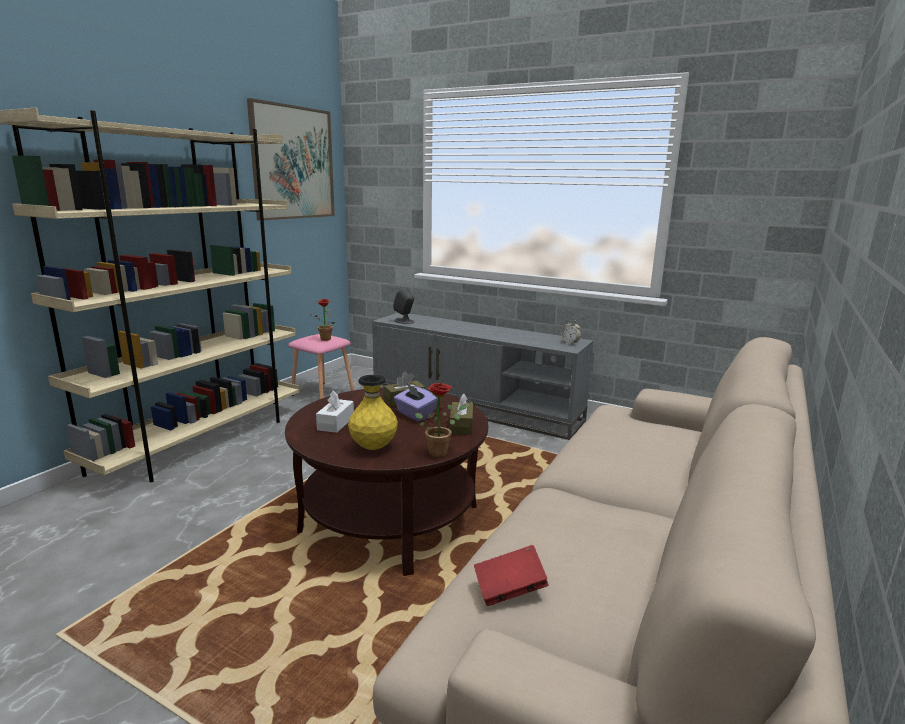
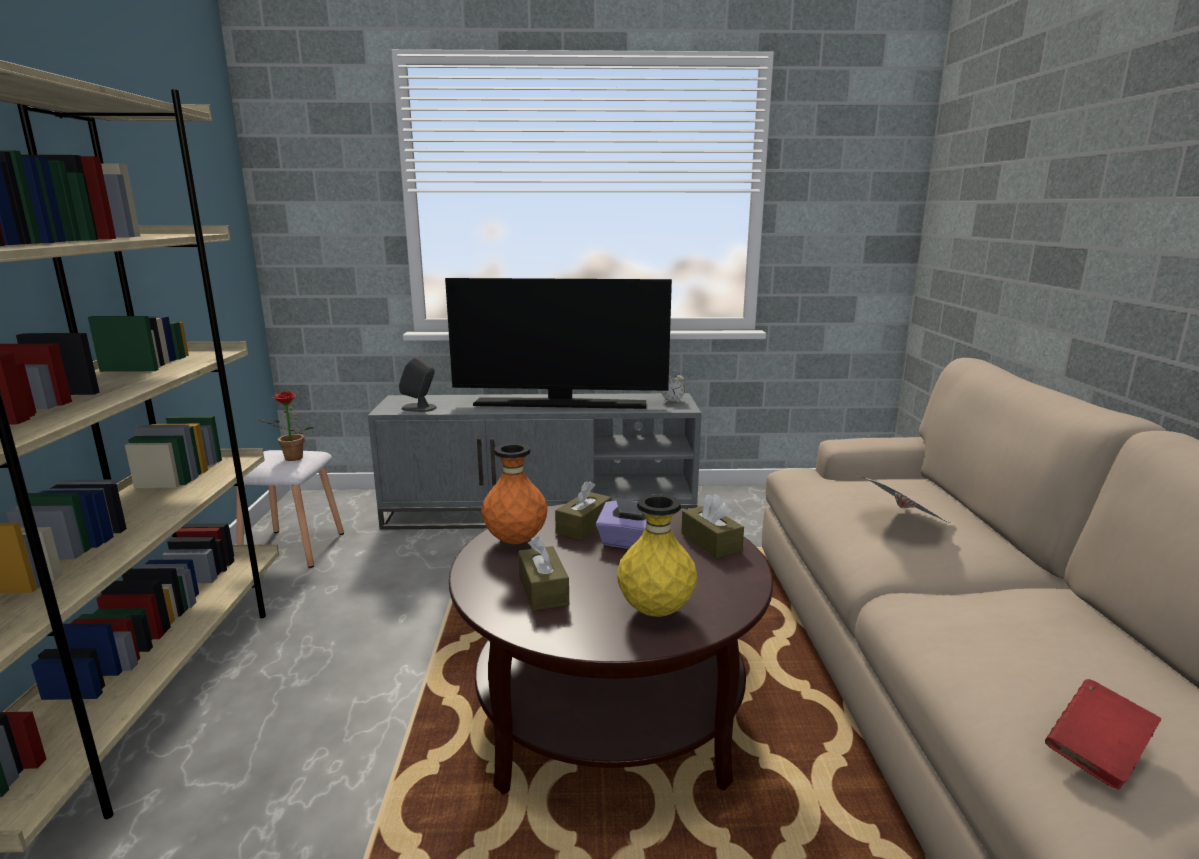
camera: 30 degrees left, 0 degrees up
(293, 163) = (180, 161): picture -> none
(322, 394) = (293, 549): pink stool -> white stool
(336, 423) = (543, 590): white tissue box -> brown tissue box
(358, 399) = (516, 541): none -> orange vase
(441, 452) = (748, 588): potted plant -> none
(490, 333) = (561, 404): none -> television
(621, 452) = (904, 524): none -> newspaper

